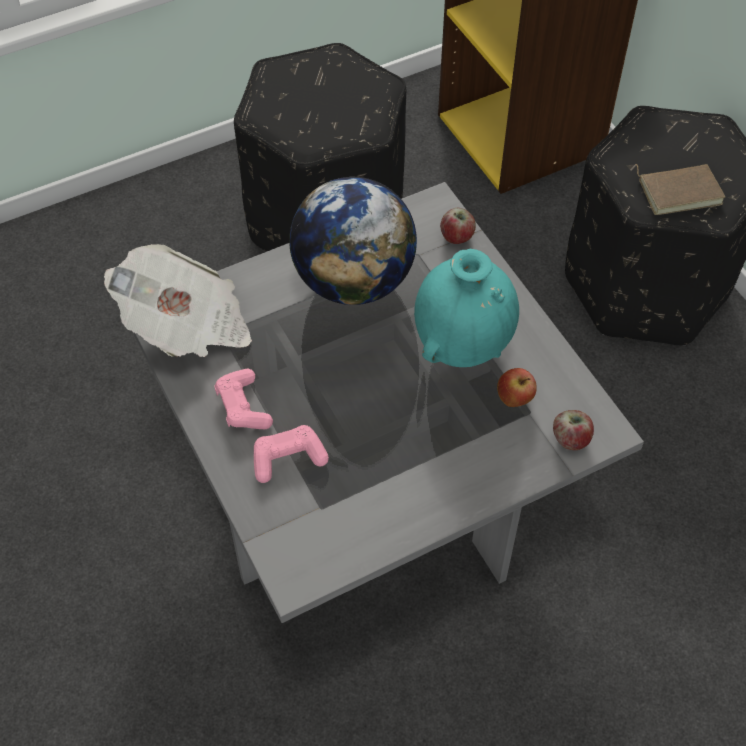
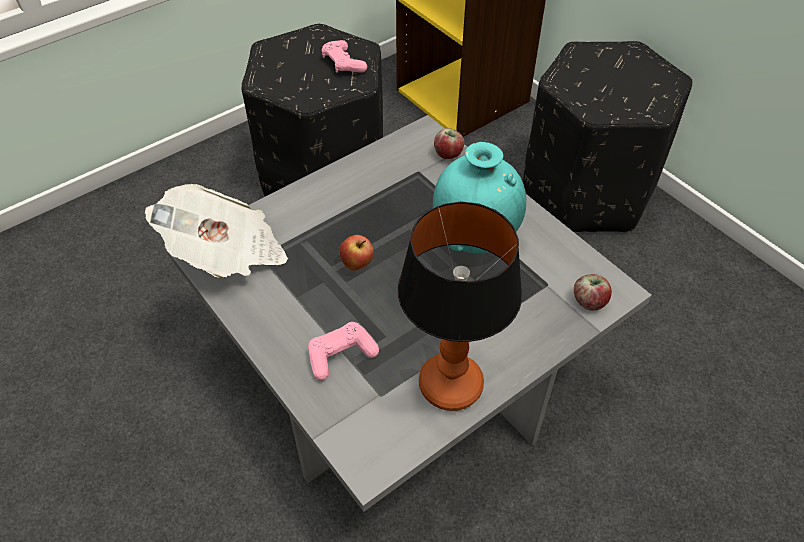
camera: 10 degrees left, 5 degrees down
(243, 407) = (290, 316): pink game controller -> pink game controller (343, 64)
(354, 281) = (369, 198): globe -> none
(397, 507) = (451, 384): none -> table lamp
(515, 399) = (531, 275): apple -> apple (357, 264)
(679, 190) = (621, 96): brown book -> none

